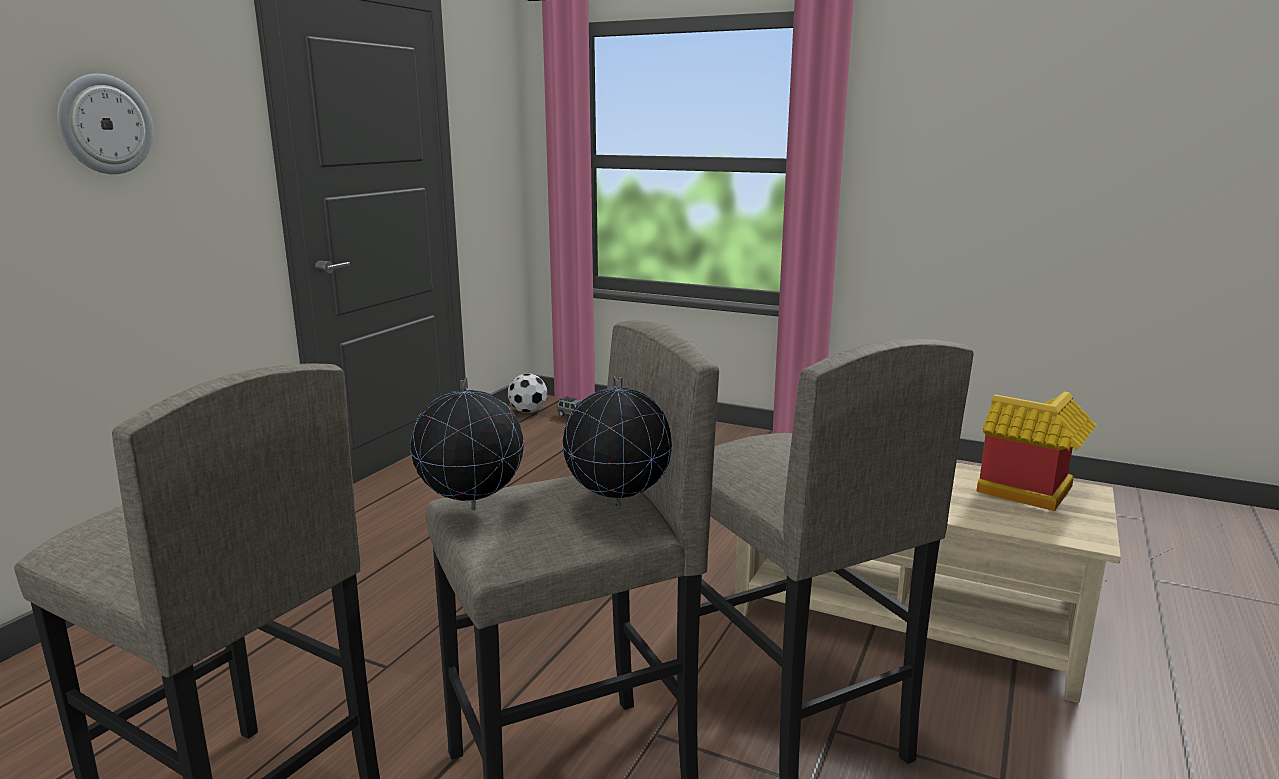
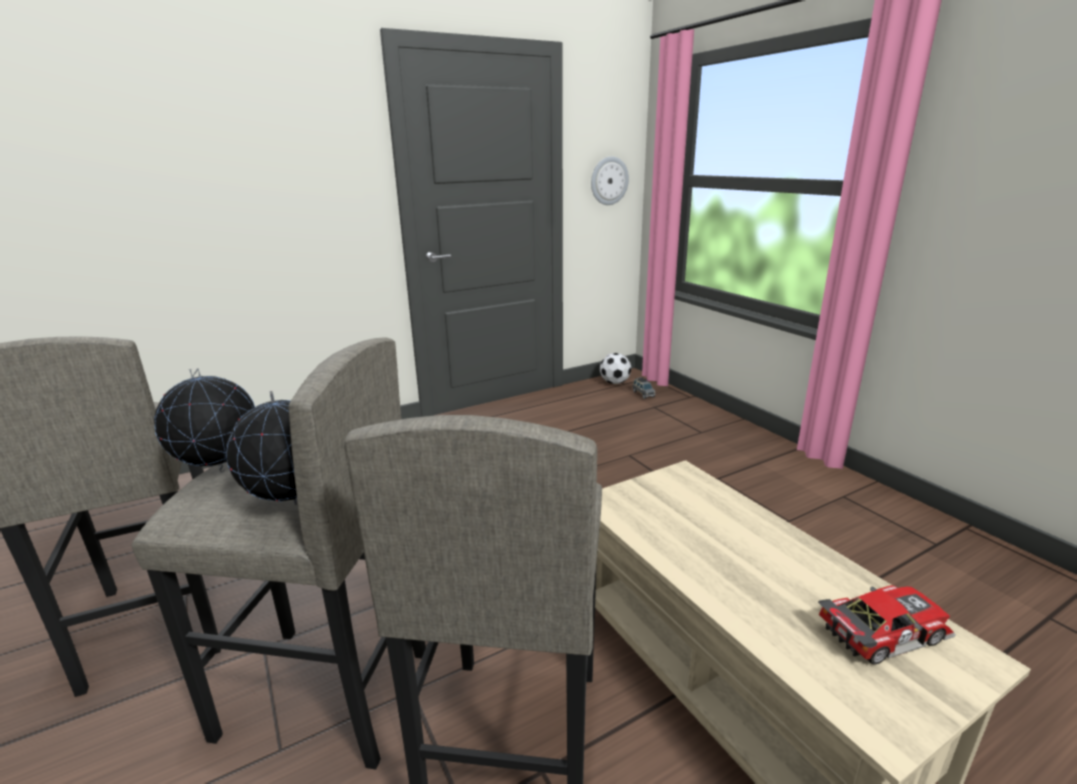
camera: 35 degrees right, 5 degrees up
(105, 124) = (261, 154): wall clock -> wall clock (609, 181)
(1028, 494) = (879, 629): toy house -> toy car

